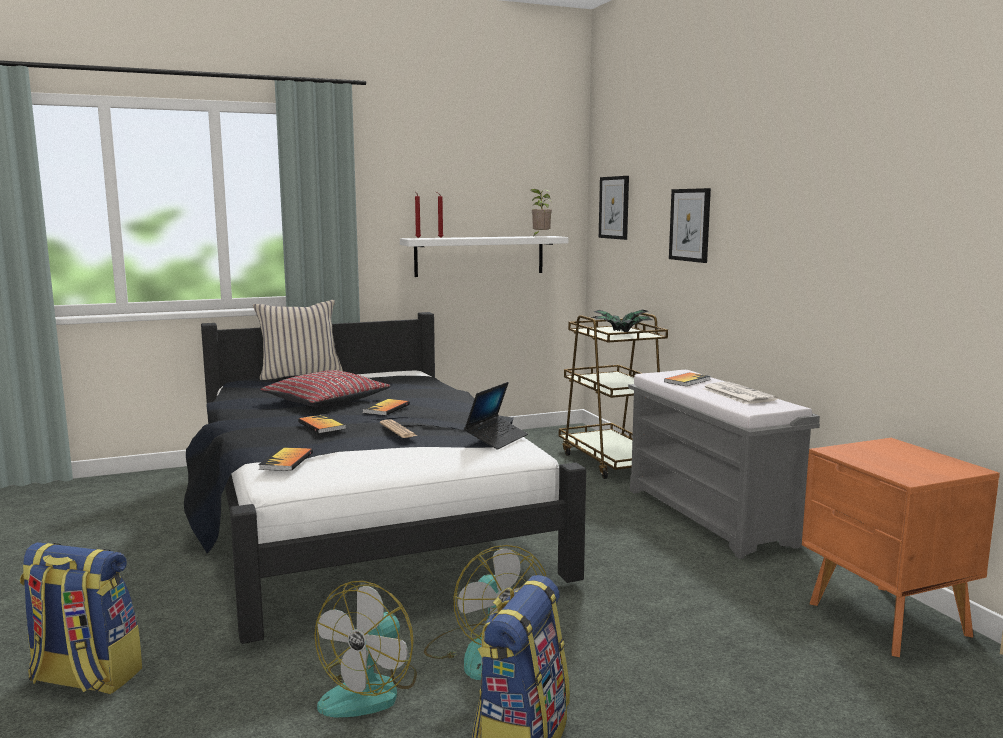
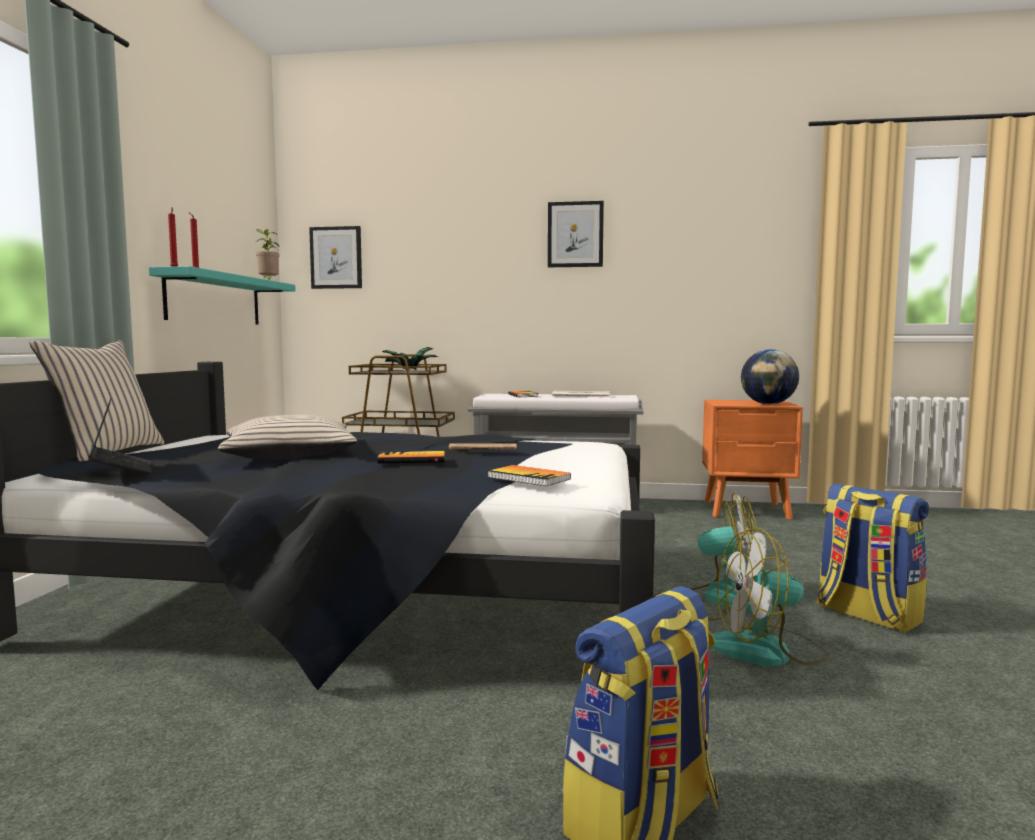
camera: 60 degrees left, 5 degrees down
(326, 401) = (289, 455): red pillow -> beige pillow
(370, 690) = (768, 650): fan -> fan turned 120 degrees clockwise
(386, 408) = (393, 443): book -> none
(479, 256) = (214, 299): white shelf -> turquoise shelf
(496, 439) = (550, 441): laptop -> laptop (121, 470)
(690, 225) = (463, 270): picture -> picture (575, 234)
(898, 469) = (768, 404): none -> globe

